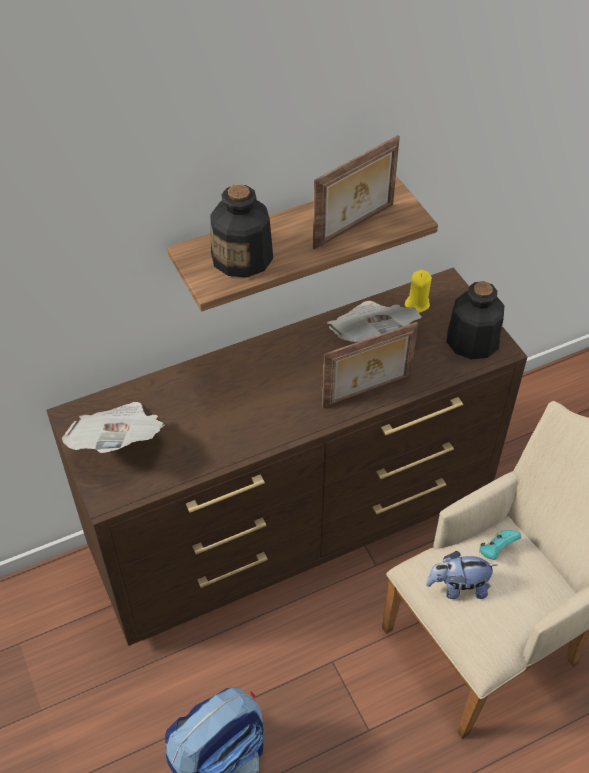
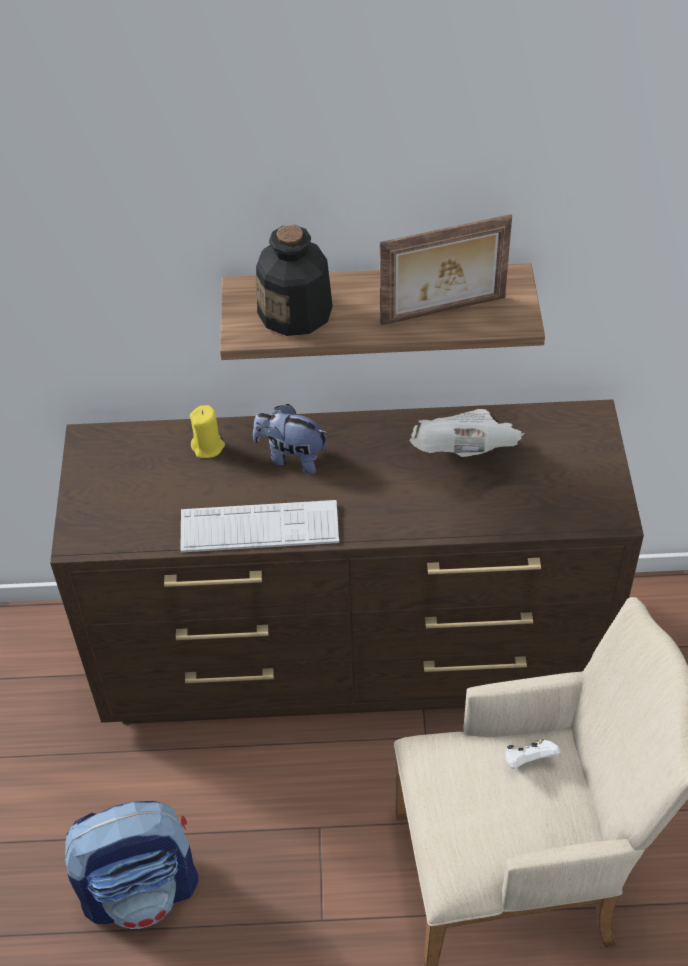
camera: 25 degrees right, 0 degrees up
(118, 442) = (121, 484): newspaper -> none
(249, 440) = (259, 527): none -> keyboard
(367, 392) = (423, 516): picture frame -> none
(417, 304) = (542, 430): yellow candle -> yellow candle (208, 446)
(458, 587) = (458, 786): plush toy -> plush toy (291, 457)
(471, 340) = (584, 494): bottle -> none
(496, 550) = (529, 760): turquoise game controller -> white game controller

